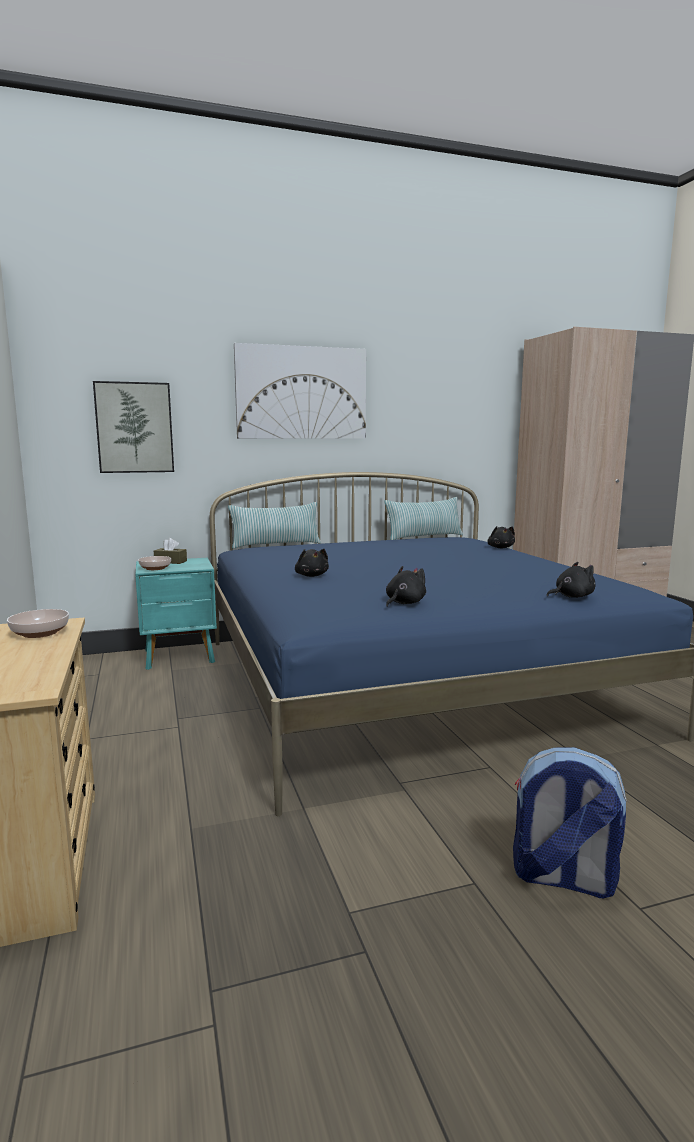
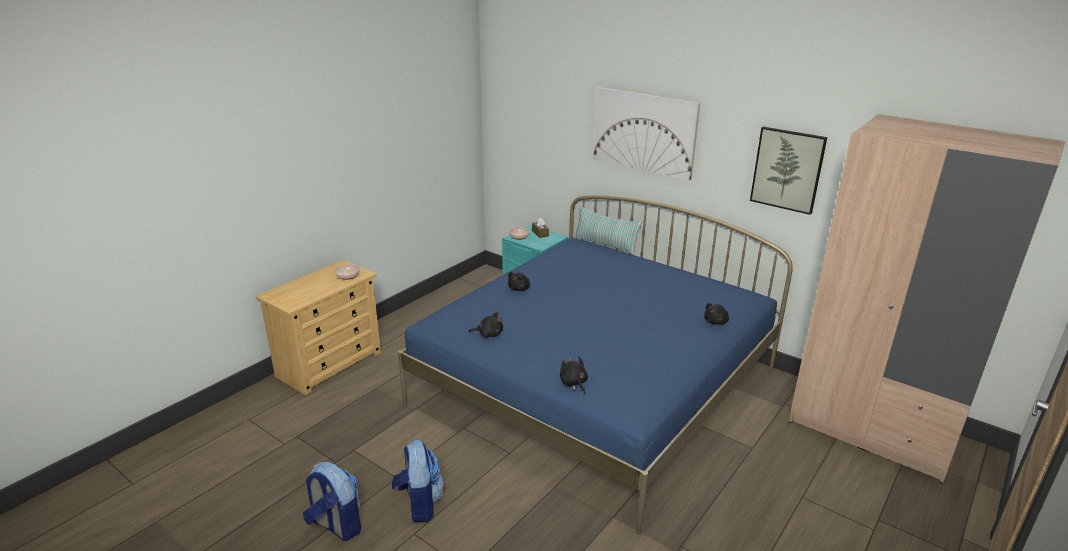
camera: 55 degrees right, 15 degrees up
(134, 427) = (536, 137): picture -> picture (787, 169)
(424, 537) = (721, 280): pillow -> none
(571, 596) = (573, 383): black plush toy -> black plush toy turned 150 degrees counterclockwise
(579, 1012) = (336, 525): none -> backpack

